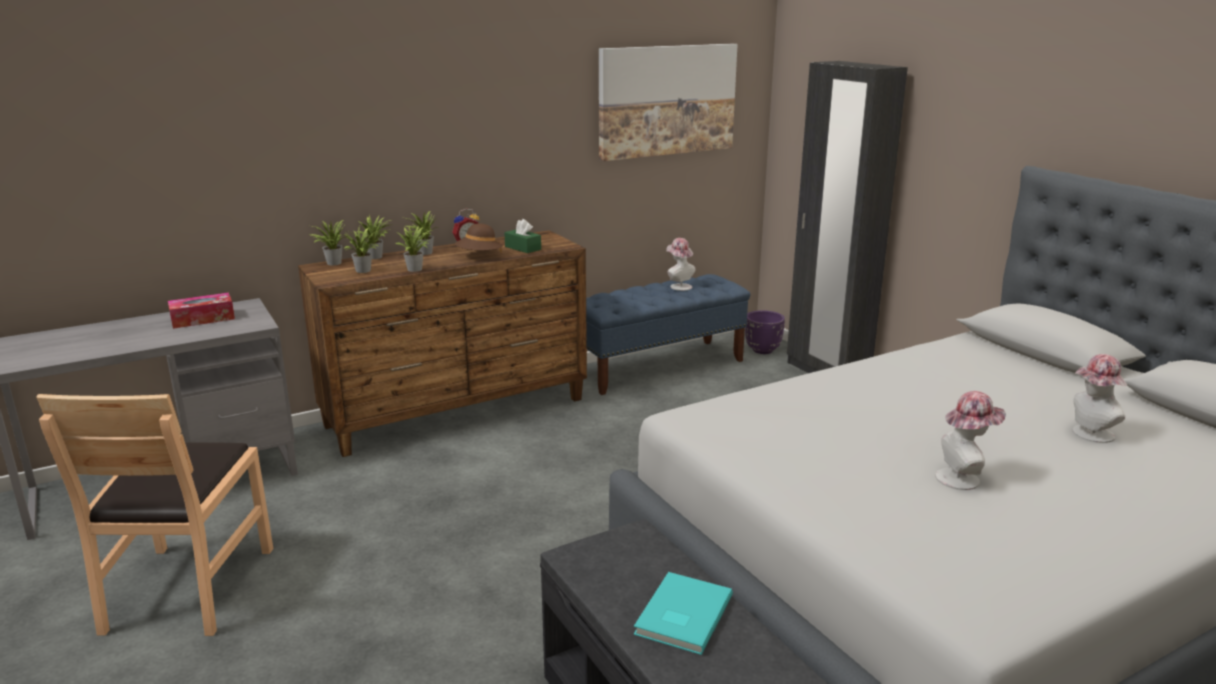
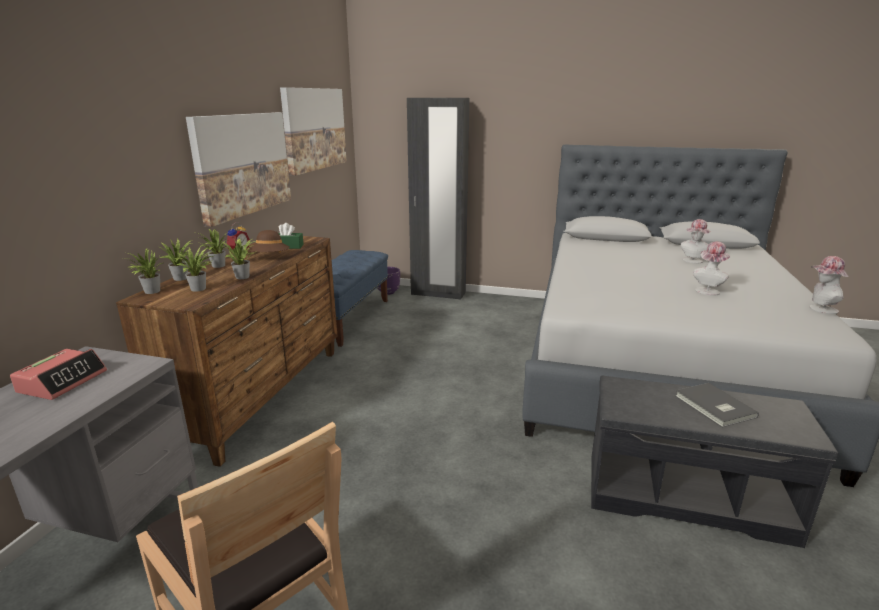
camera: 45 degrees left, 0 degrees up
(203, 319) = (63, 381): tissue box -> alarm clock
(511, 142) = (243, 164): none -> picture
(678, 286) = (348, 260): hat -> hat (820, 309)
(681, 615) = (714, 407): turquoise book -> grey book

